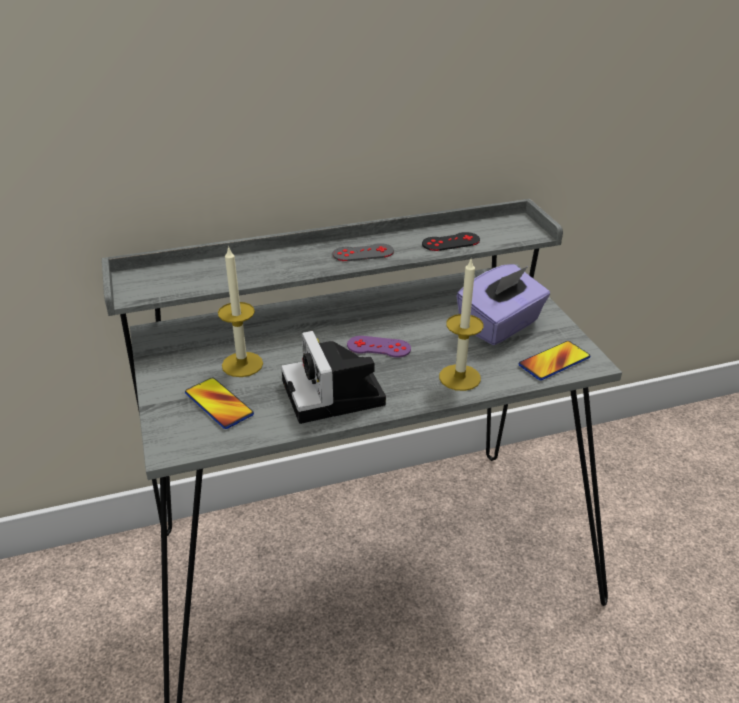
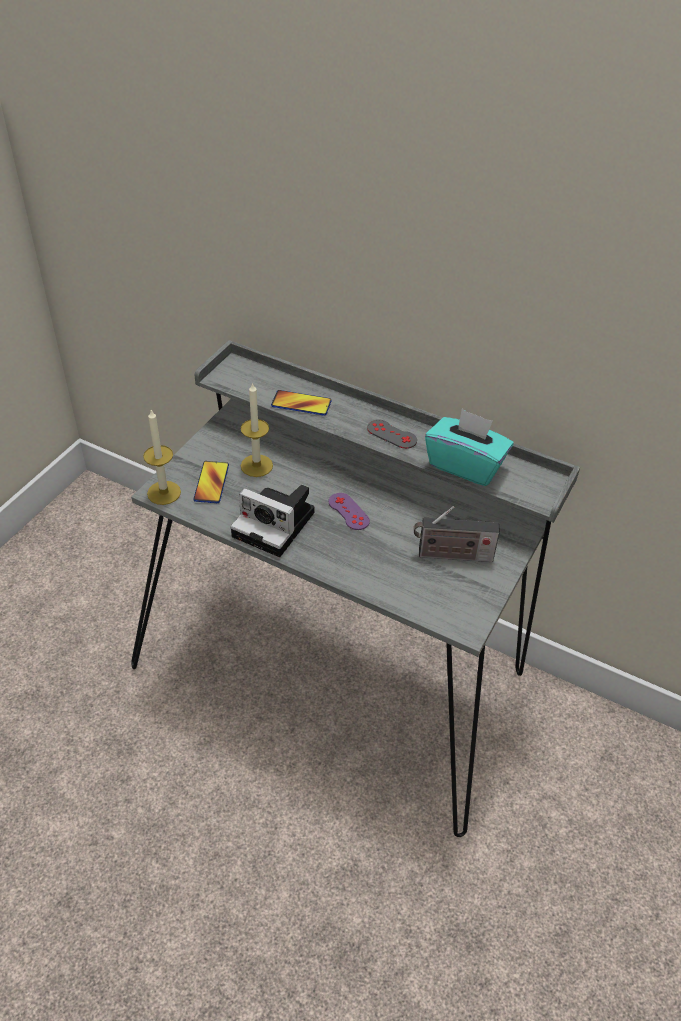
camera: 45 degrees right, 10 degrees up
(335, 395) = (277, 525): camera -> camera turned 90 degrees counterclockwise
(451, 242) = (465, 465): black game controller -> turquoise tissue box
(459, 377) = (364, 569): candle -> candle (164, 493)
(500, 326) = (451, 555): purple tissue box -> radio
(554, 362) = (443, 607): phone -> phone (301, 404)

